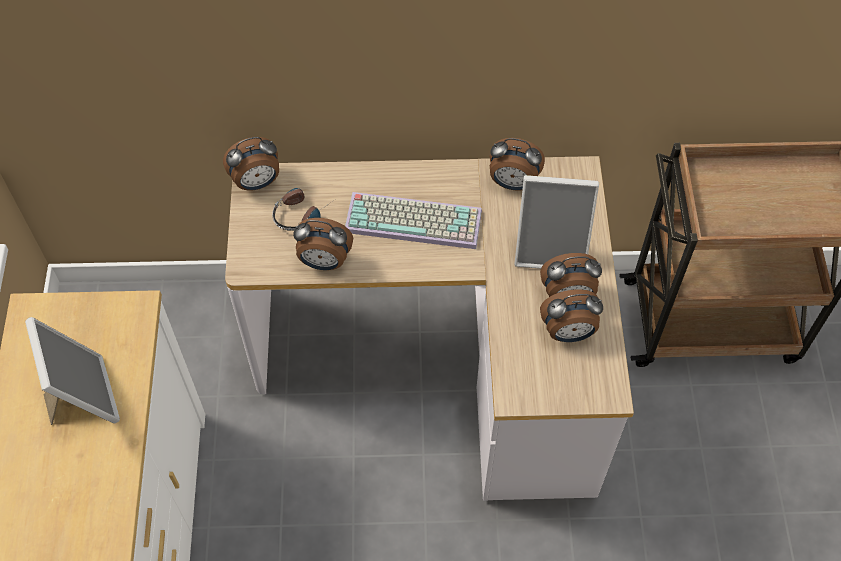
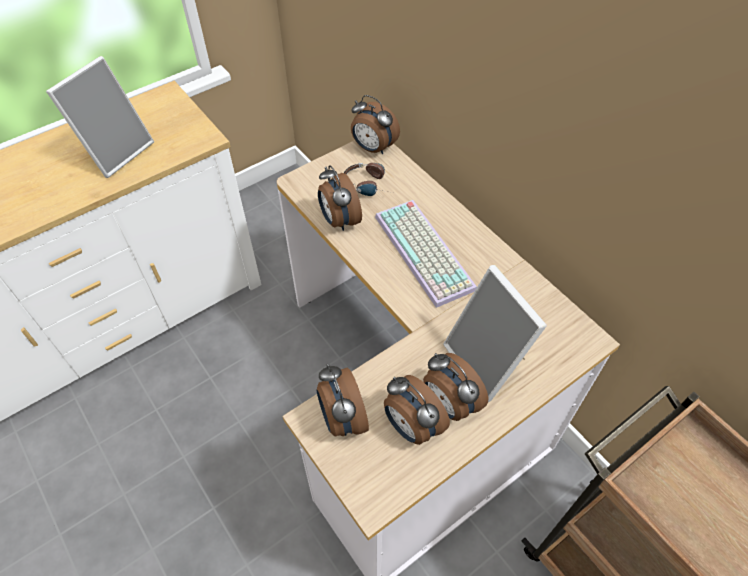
camera: 55 degrees right, 5 degrees down
(513, 183) = (525, 296): alarm clock -> alarm clock (342, 419)

